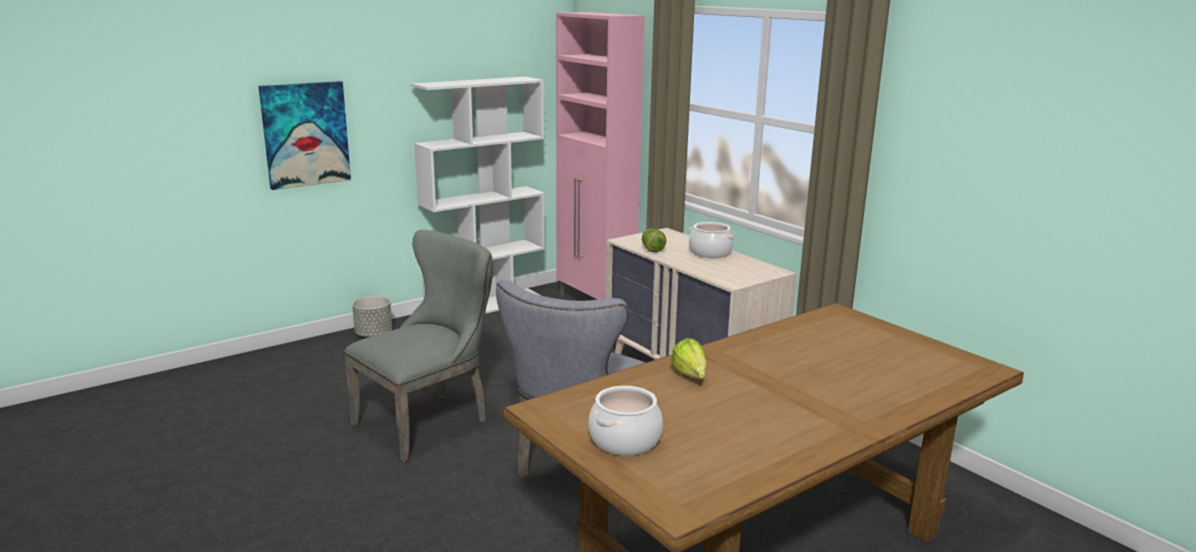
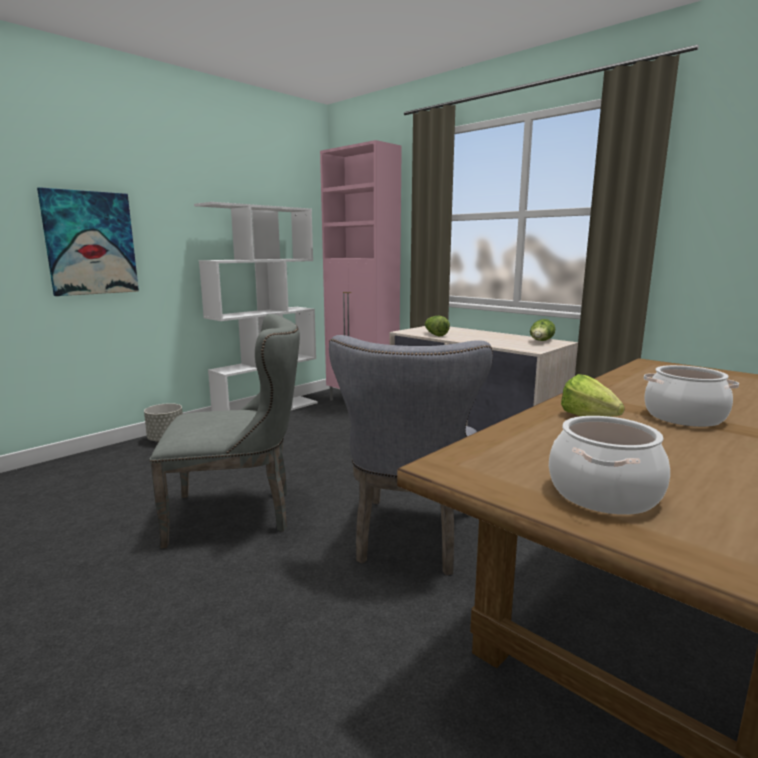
camera: 10 degrees left, 5 degrees down
(429, 421) = (240, 513): grey chair -> grey chair turned 45 degrees clockwise
(710, 253) = (488, 335): cooking pot -> cooking pot (683, 417)
(756, 269) = (541, 341): none -> lettuce

